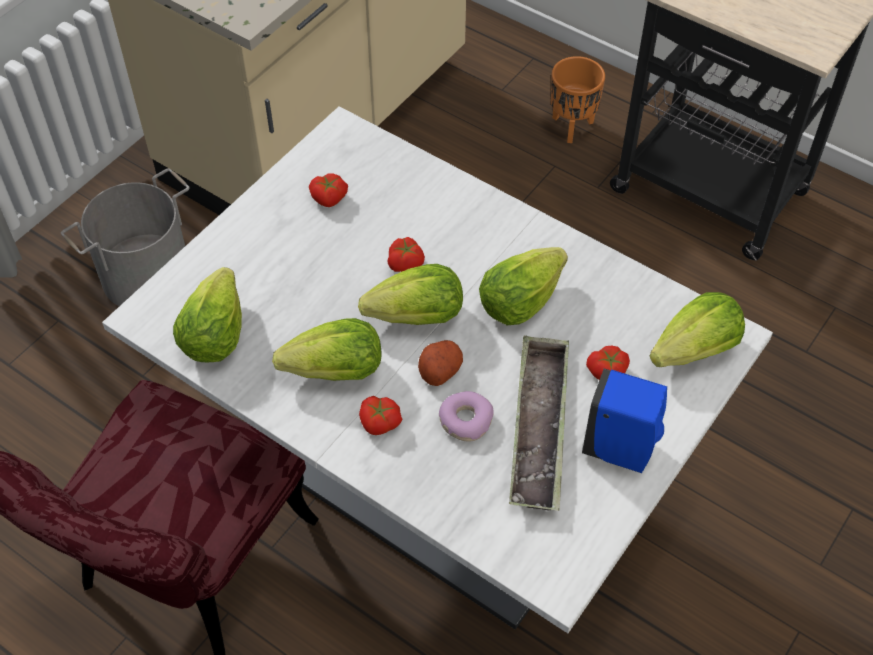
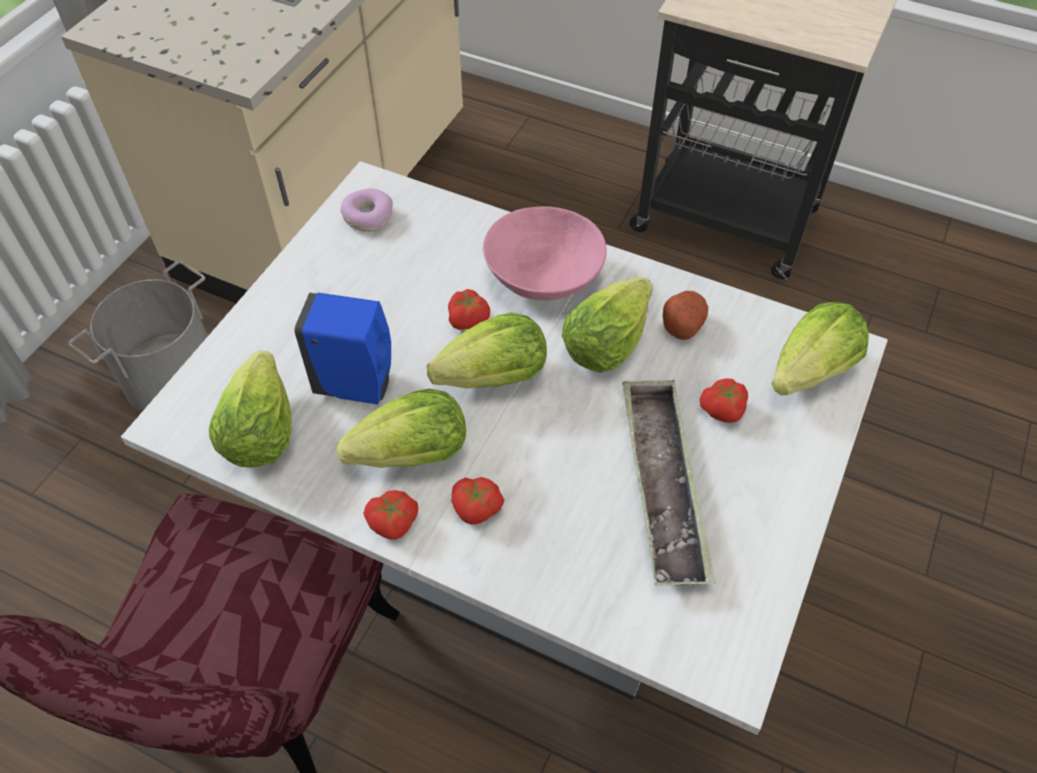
camera: 10 degrees left, 0 degrees up
(329, 199) = (367, 260): tomato -> tomato (393, 523)
(440, 369) = (533, 434): potato -> potato (682, 324)
(465, 420) = (576, 490): donut -> donut (368, 216)
(478, 235) = (543, 278): none -> pink bowl
(572, 127) = (581, 175): orange planter -> none
(621, 450) = (762, 497): blue soap dispenser -> blue soap dispenser (358, 385)

